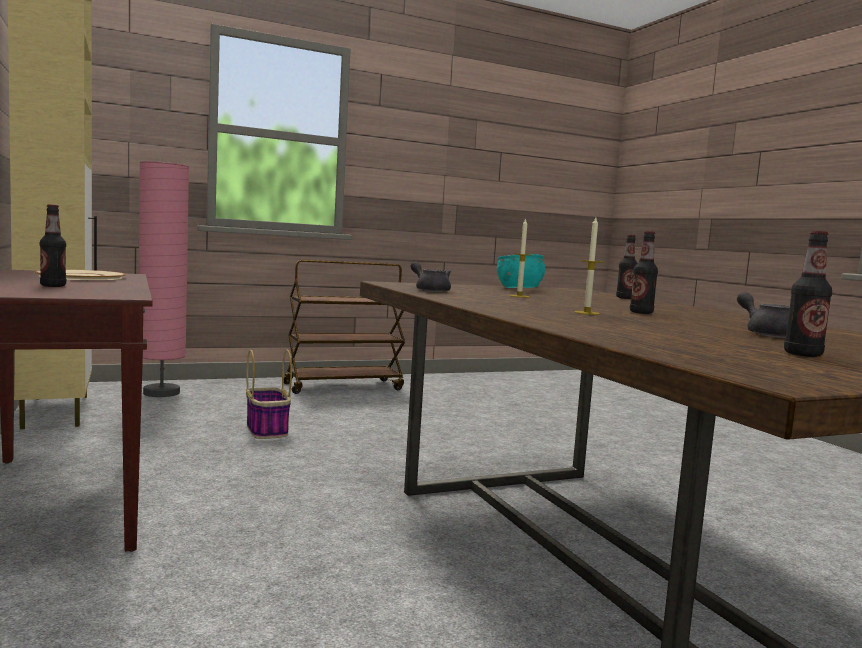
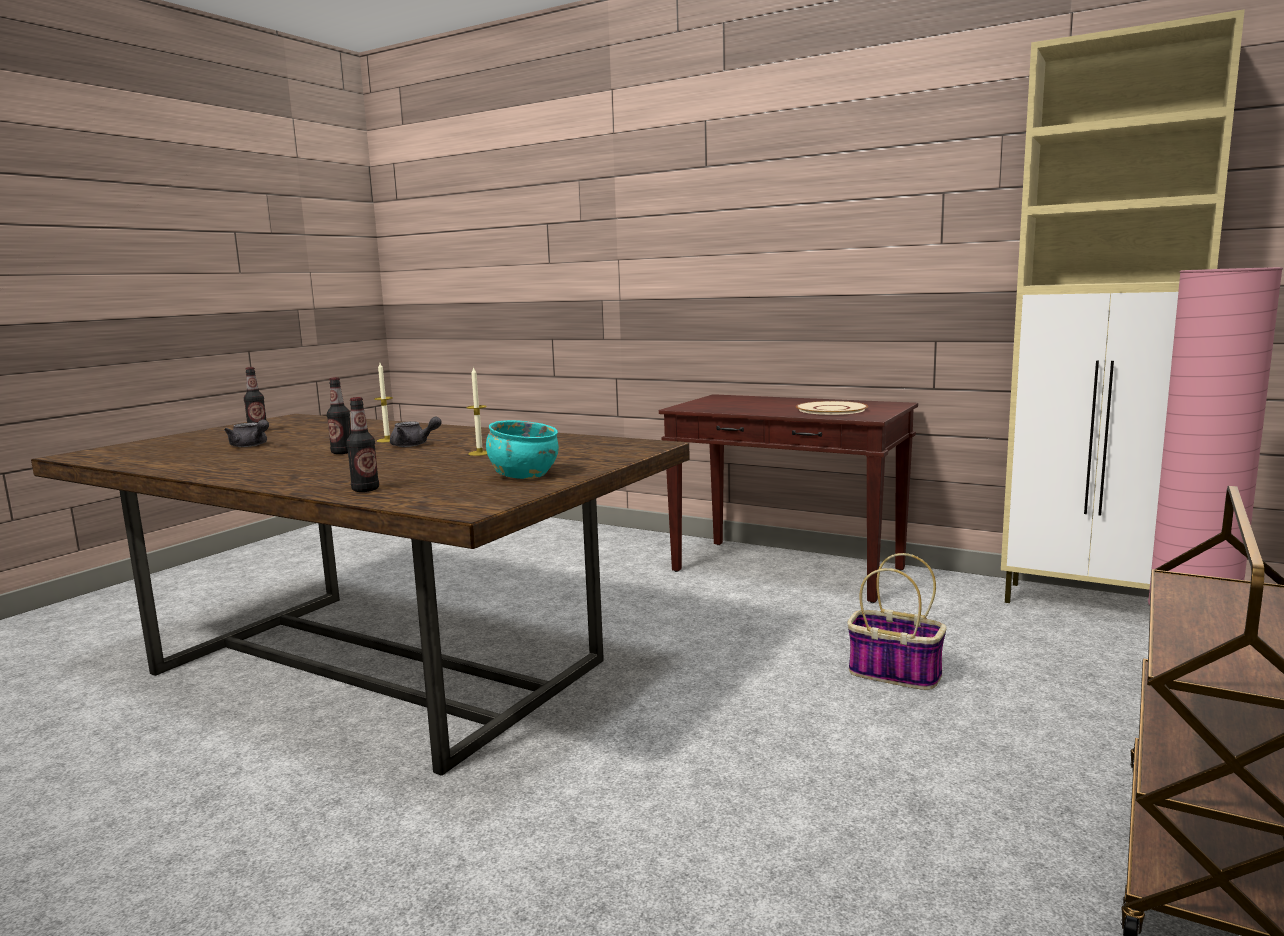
camera: 145 degrees right, 5 degrees up
(53, 286) = (751, 404): bottle -> none
(430, 290) = (567, 440): grey teapot -> grey teapot (414, 445)

